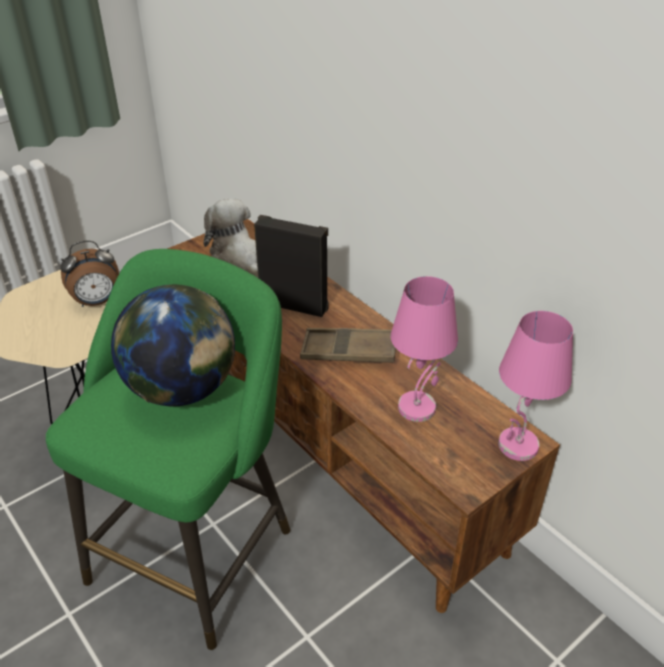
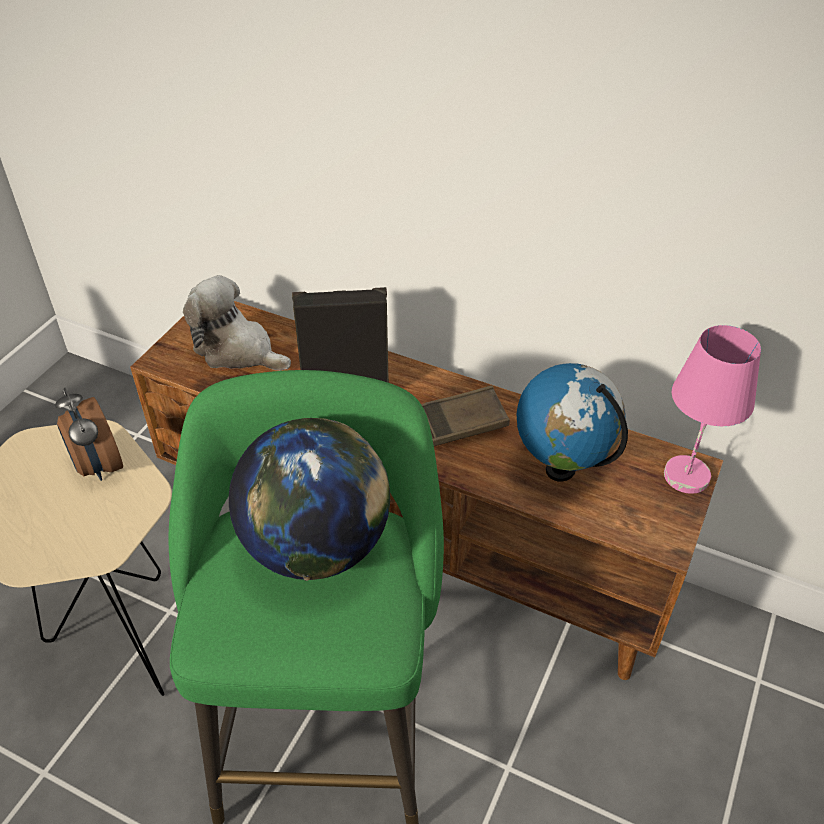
camera: 25 degrees left, 5 degrees up
(97, 302) = (97, 466): alarm clock -> alarm clock turned 105 degrees clockwise
(417, 407) = (561, 469): pink table lamp -> globe

